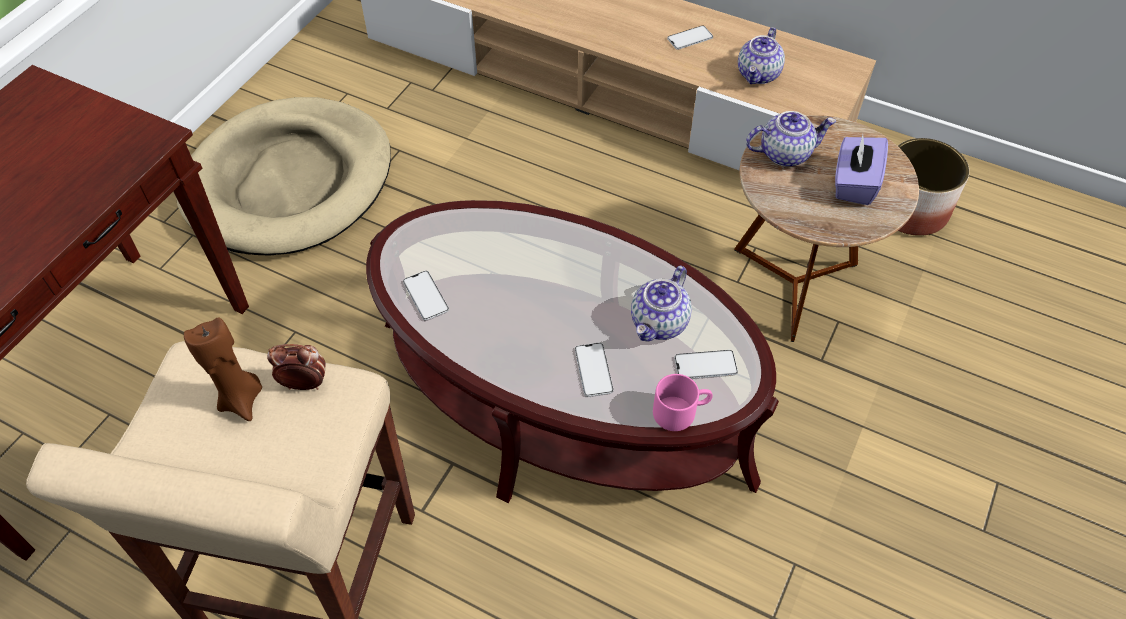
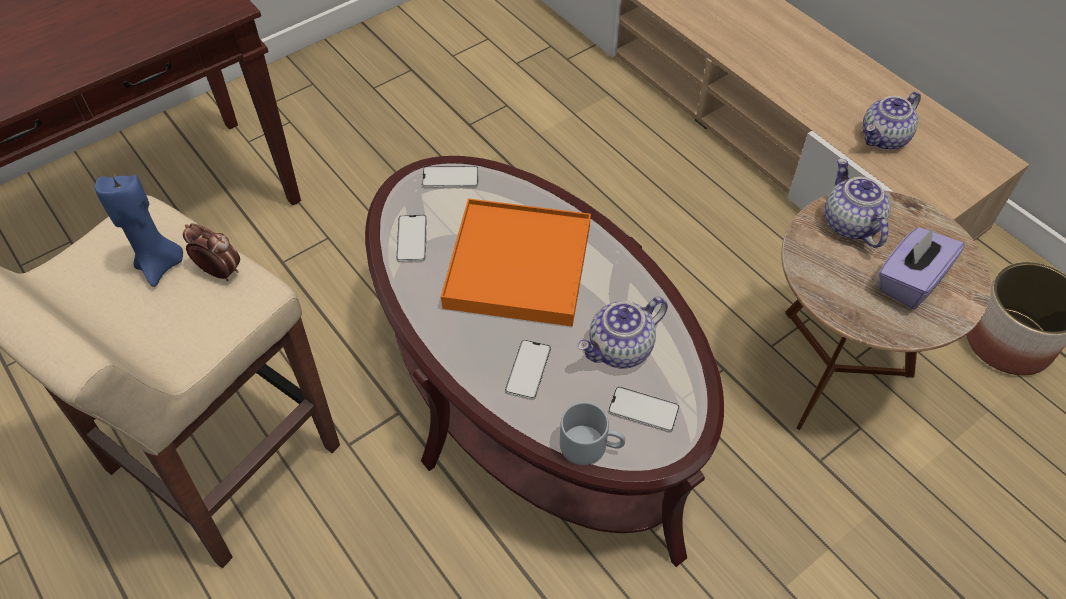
camera: 25 degrees right, 0 degrees up
(242, 399) = (160, 265): brown candle -> blue candle
(290, 182) = (395, 103): beige dog bed -> none
(534, 286) = (518, 266): none -> orange tray
(681, 411) = (591, 445): pink mug -> grey mug
(690, 38) = (829, 79): phone -> phone (450, 177)
(785, 153) = (849, 223): teapot -> teapot turned 120 degrees counterclockwise

